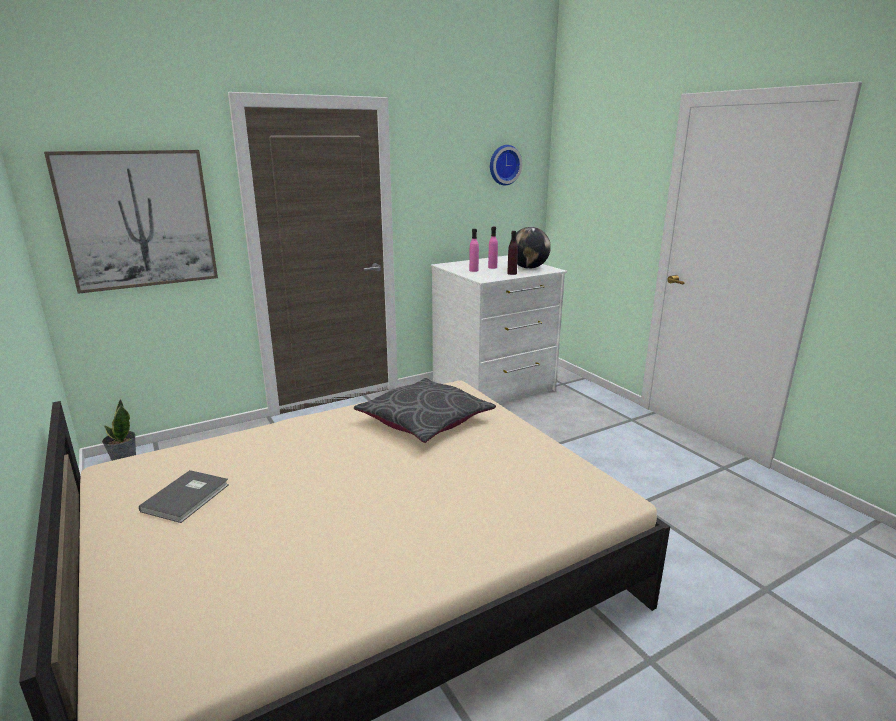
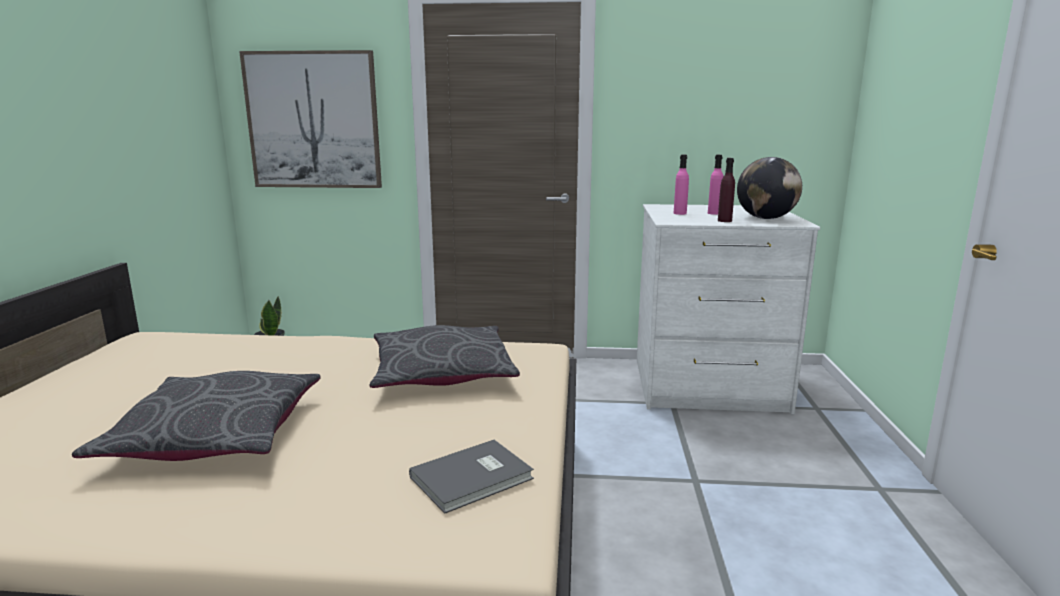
camera: 35 degrees right, 5 degrees down
(188, 497) = (137, 374): grey book -> grey book (474, 478)
(358, 510) = (215, 434): none -> grey pillow
(503, 165) = (774, 74): wall clock -> none

